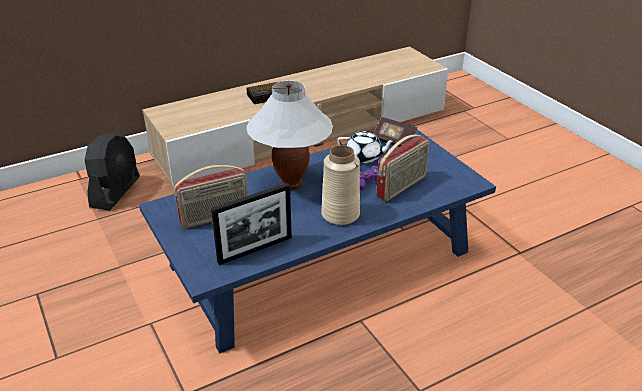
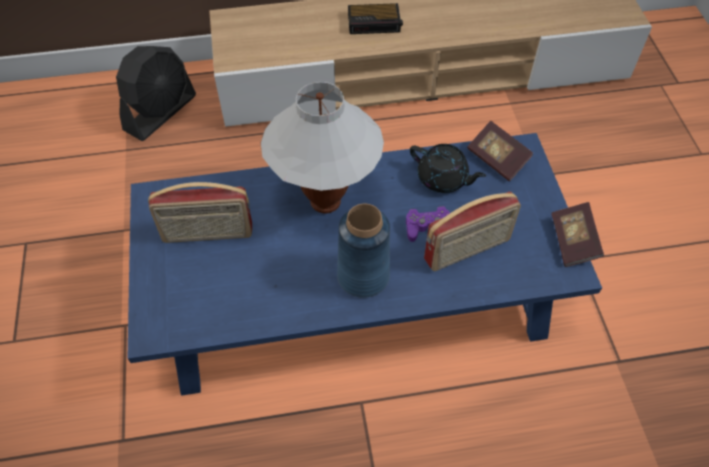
camera: 20 degrees right, 20 degrees up
(255, 250) = (231, 305): picture frame -> none
(340, 214) = (363, 276): beige vase -> blue vase
(364, 157) = (443, 179): white teapot -> black teapot
(465, 169) = (573, 242): none -> book

